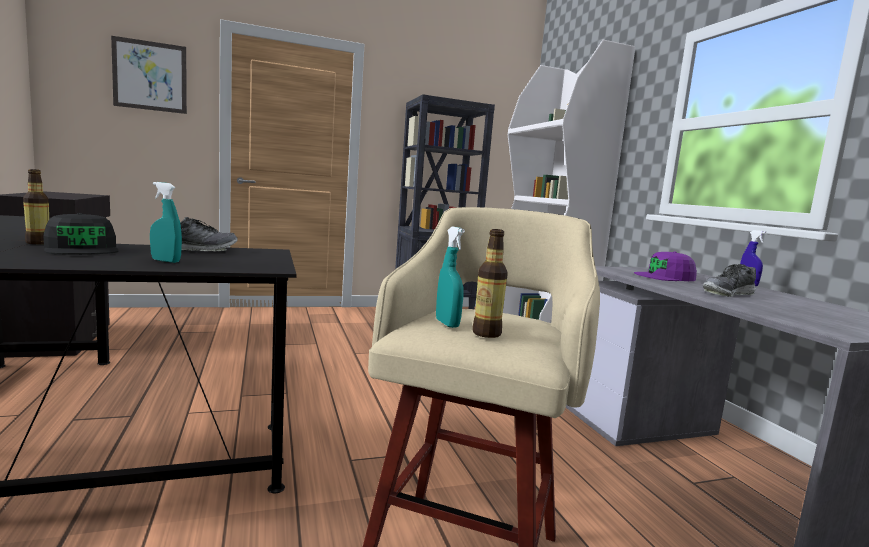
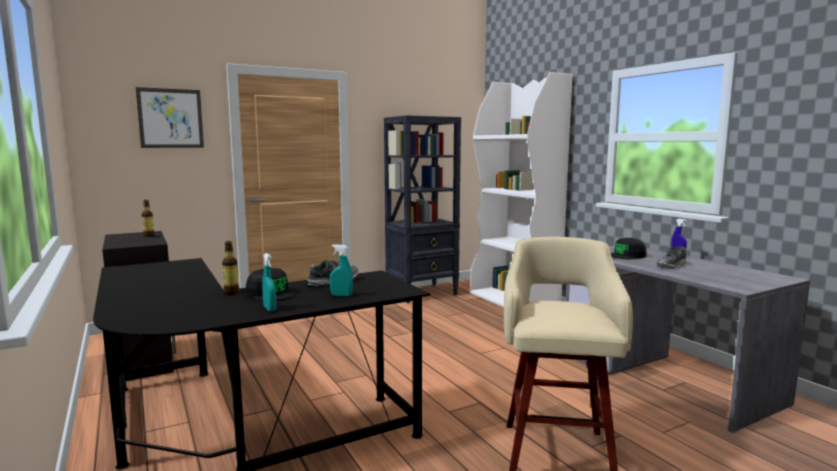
camera: 10 degrees left, 0 degrees up
(447, 324) = (547, 315): turquoise spray bottle -> turquoise spray bottle (269, 309)
(486, 333) = (574, 318): bottle -> bottle (149, 236)
(665, 277) = (626, 255): purple cap -> black cap

